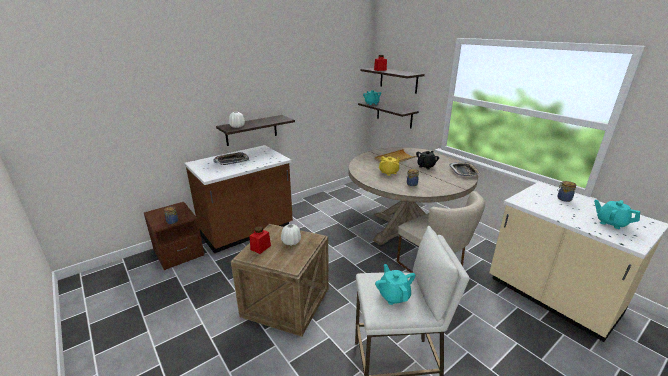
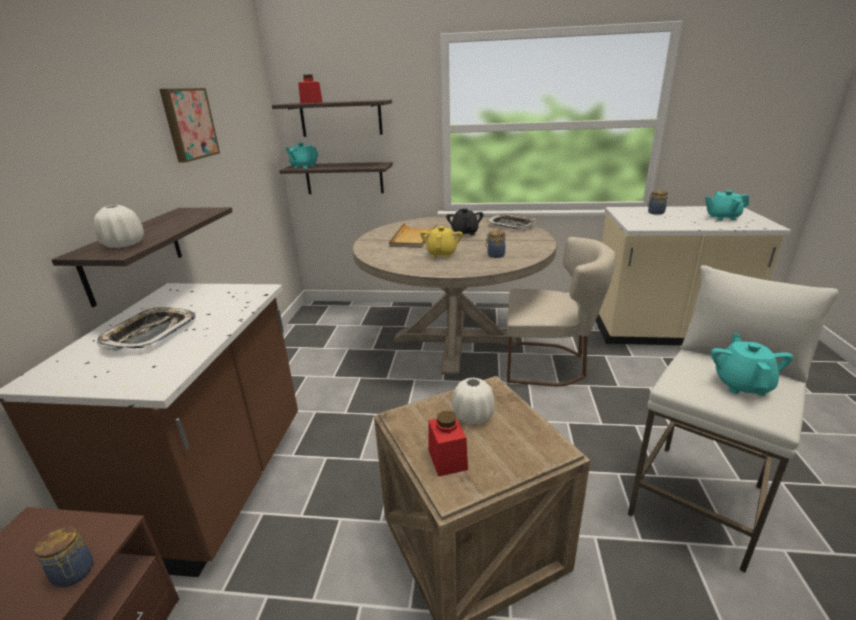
camera: 45 degrees left, 0 degrees up
(299, 78) = (188, 124): none -> picture
(394, 295) = (742, 384): turquoise teapot -> turquoise teapot turned 75 degrees clockwise

